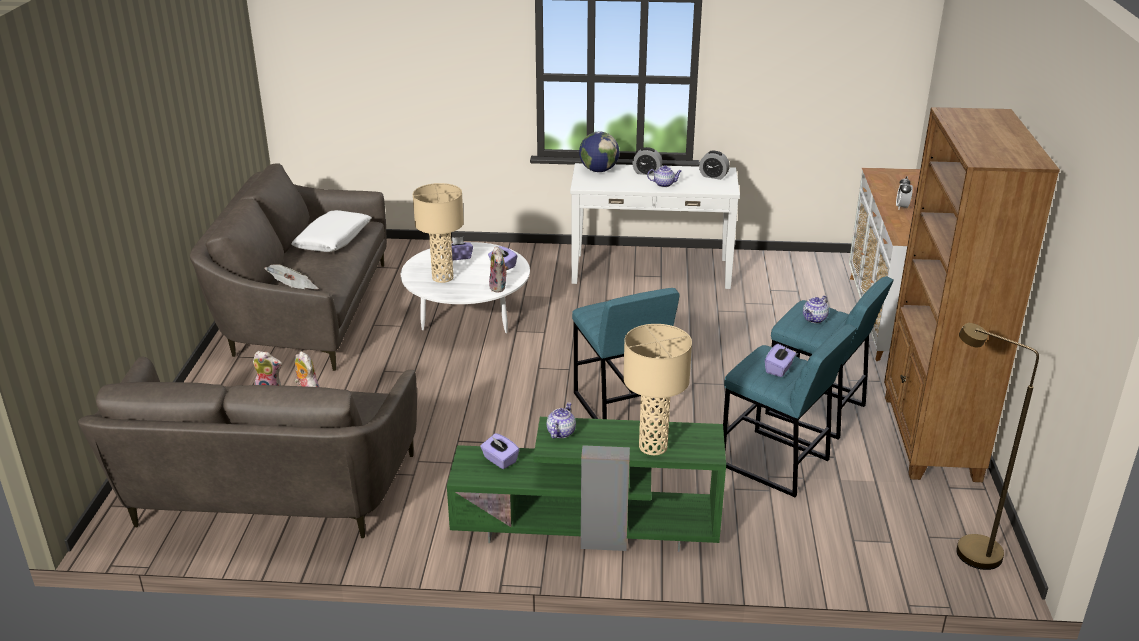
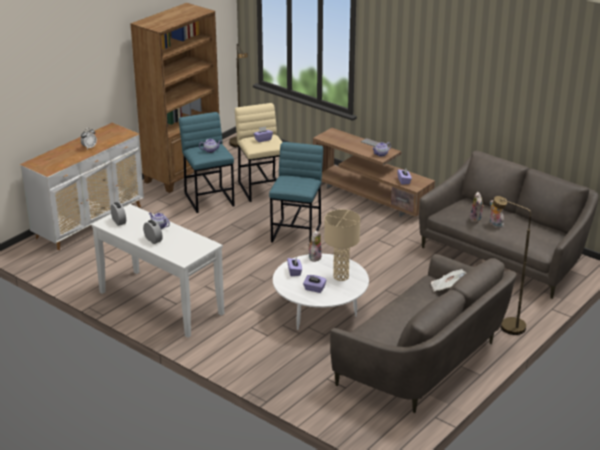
camera: 145 degrees left, 0 degrees up
(221, 383) = (506, 325): none -> brown floor lamp
(333, 240) = (393, 322): white pillow -> none
(583, 525) = (372, 197): green tv stand -> brown tv stand
(598, 170) = (179, 253): globe -> none
(652, 446) = (351, 139): beige table lamp -> none
(777, 463) = (261, 188): blue stool -> beige stool

